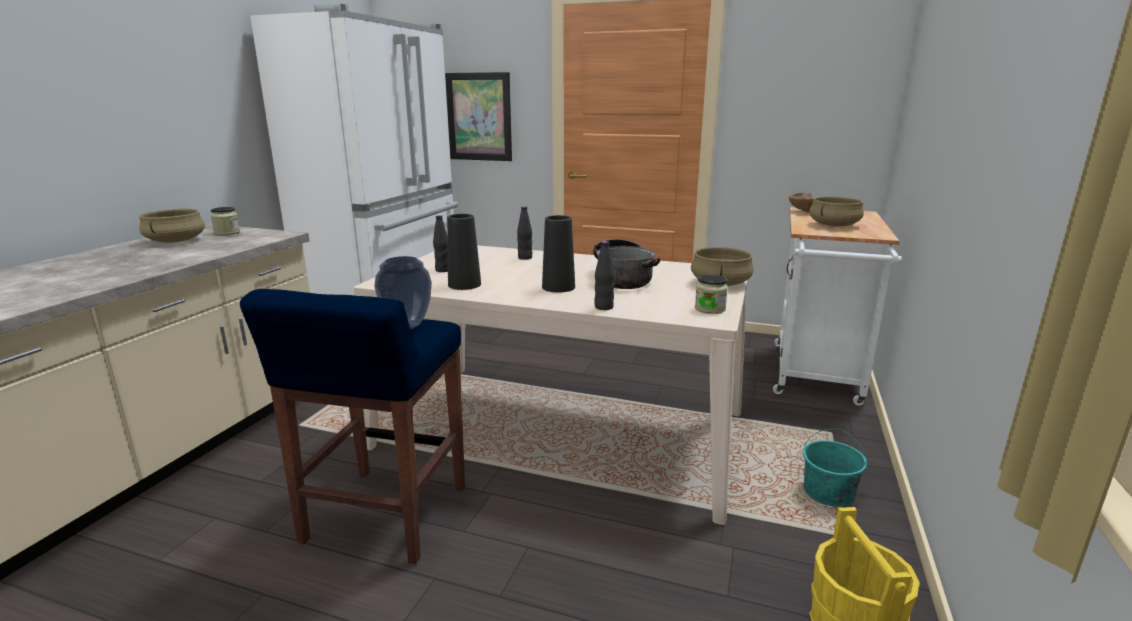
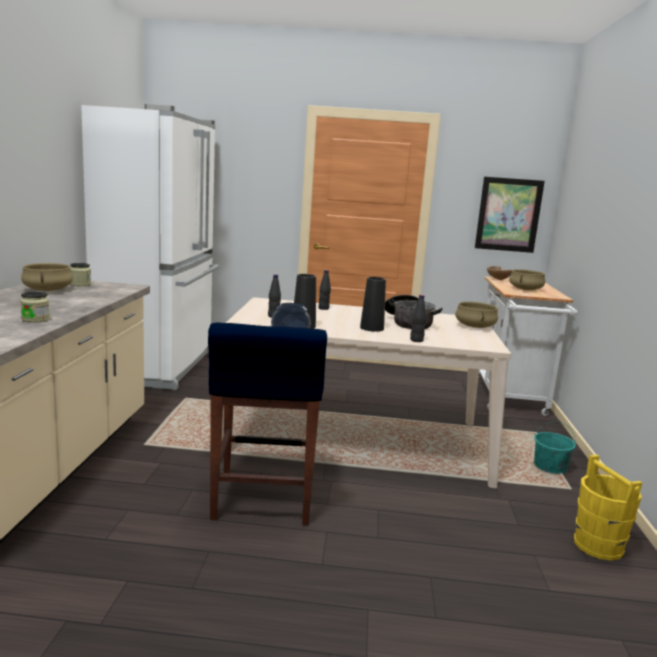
camera: 15 degrees left, 5 degrees down
(479, 117) = (238, 196): picture -> picture (508, 214)
(710, 309) = (483, 341): jar -> jar (35, 319)

